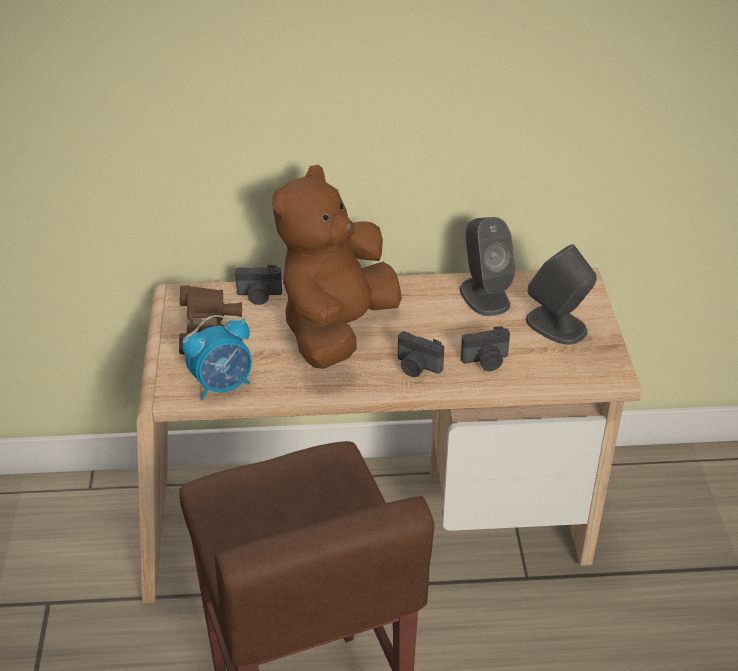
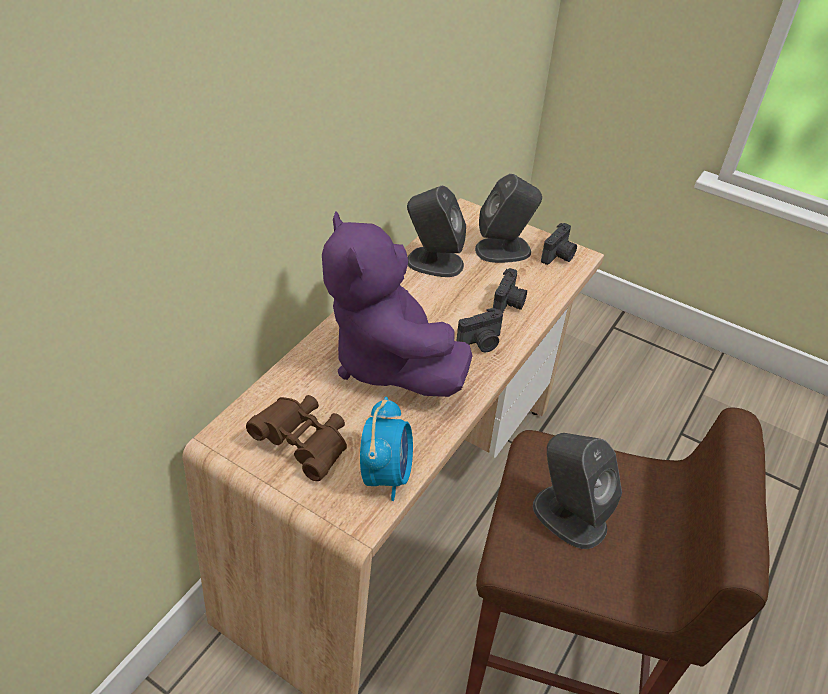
camera: 55 degrees left, 5 degrees up
(259, 296) = (289, 383): camera -> camera (559, 256)
(282, 501) = (568, 515): none -> grey speaker
(337, 329) = (388, 360): brown plush toy -> purple plush toy

